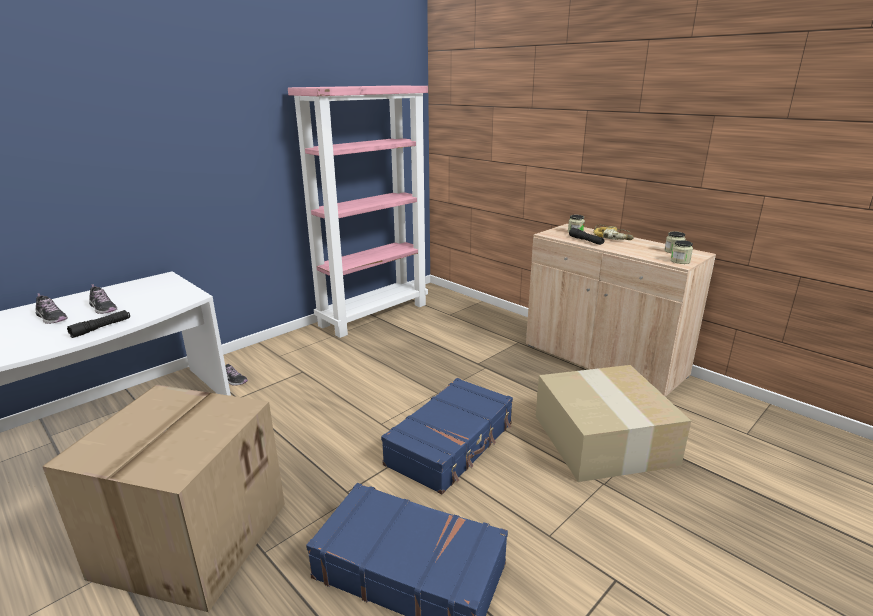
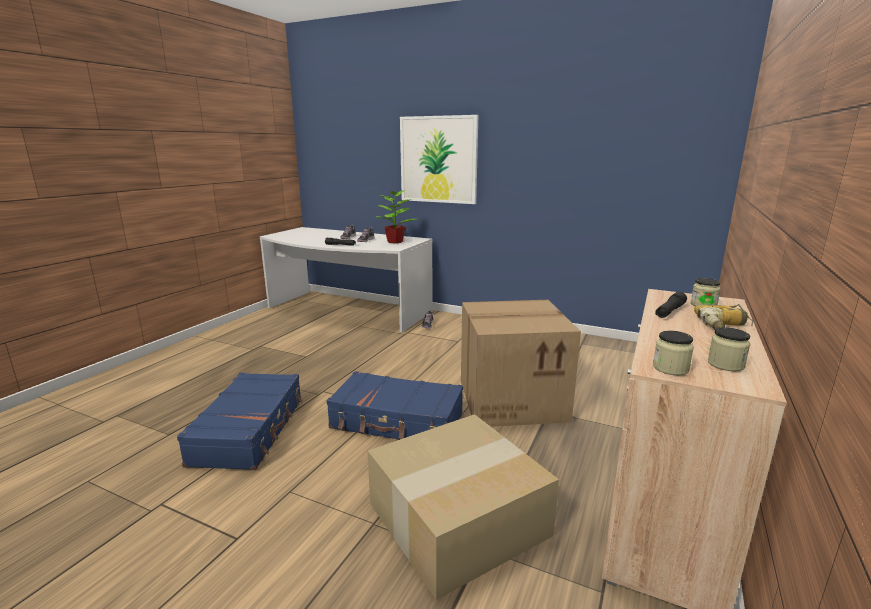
camera: 70 degrees right, 5 degrees down
(151, 291) = (395, 241): none -> potted plant
(153, 158) = (438, 160): none -> picture
(192, 537) = (275, 358): cardboard box -> cardboard box (512, 399)
(374, 314) = (584, 343): pink bookcase -> none

